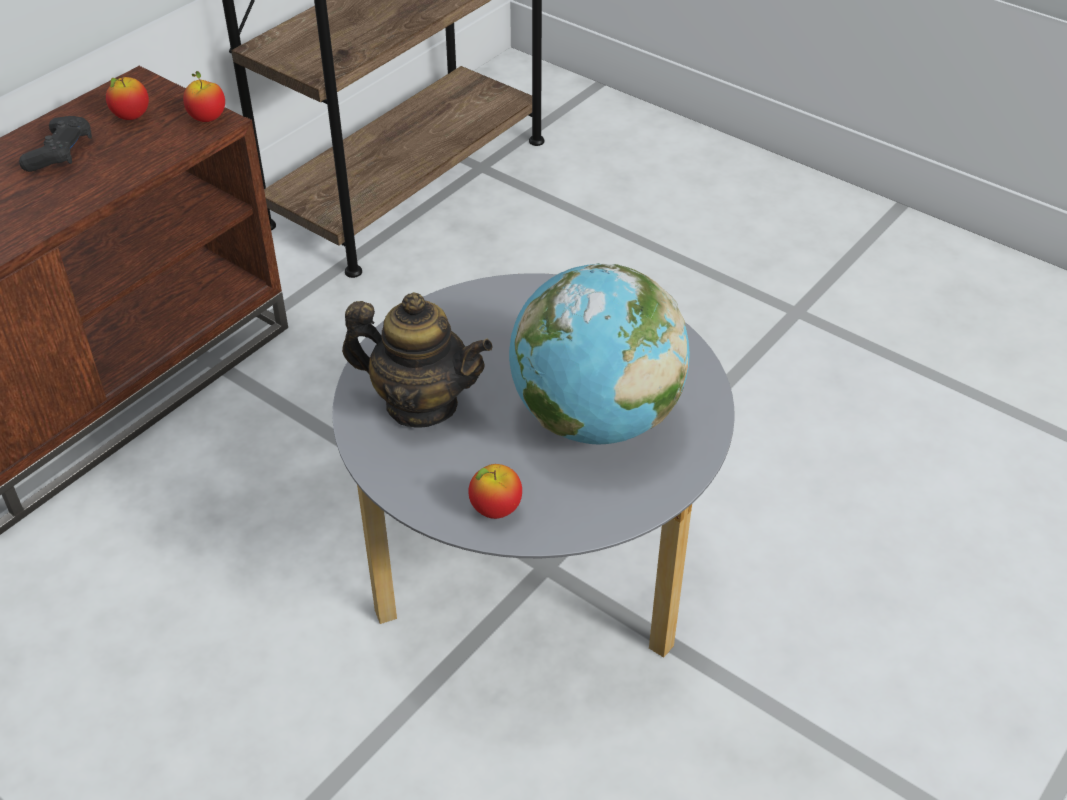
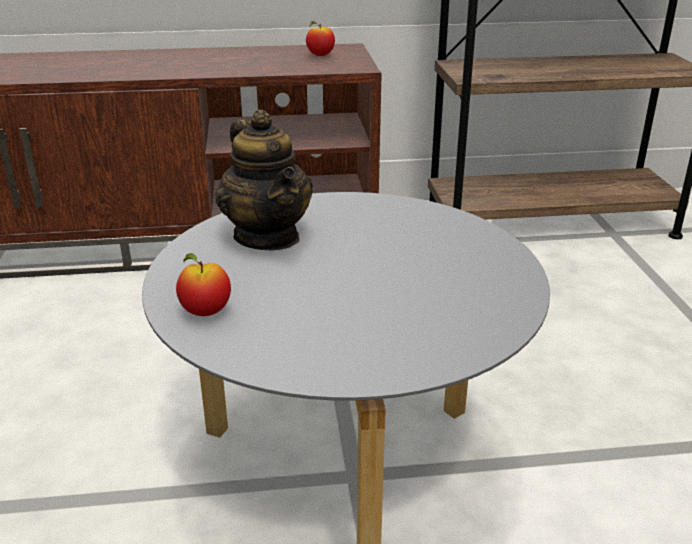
camera: 45 degrees right, 15 degrees down
(60, 153) = (260, 57): black game controller -> none
(207, 119) = (357, 65): apple -> none
(595, 419) = (369, 303): globe -> none

